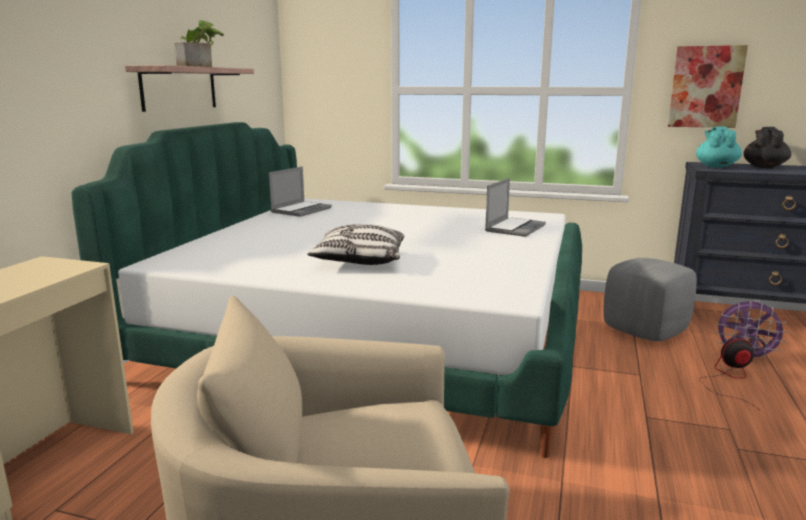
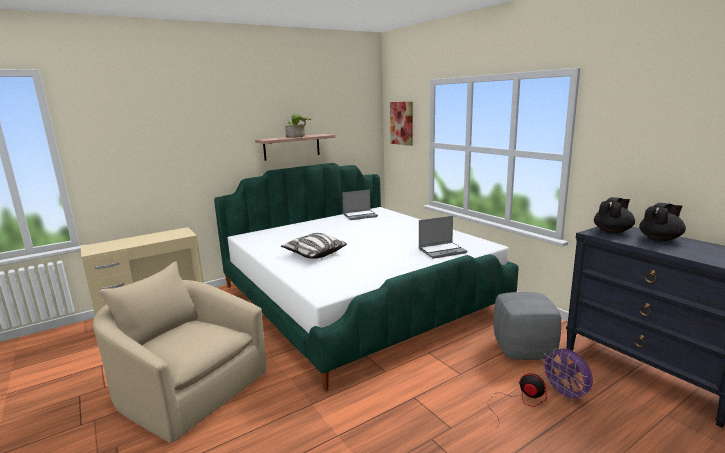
camera: 40 degrees right, 0 degrees up
(705, 87) = (627, 160): picture -> picture (402, 123)
(716, 166) = (612, 231): turquoise teapot -> black teapot

